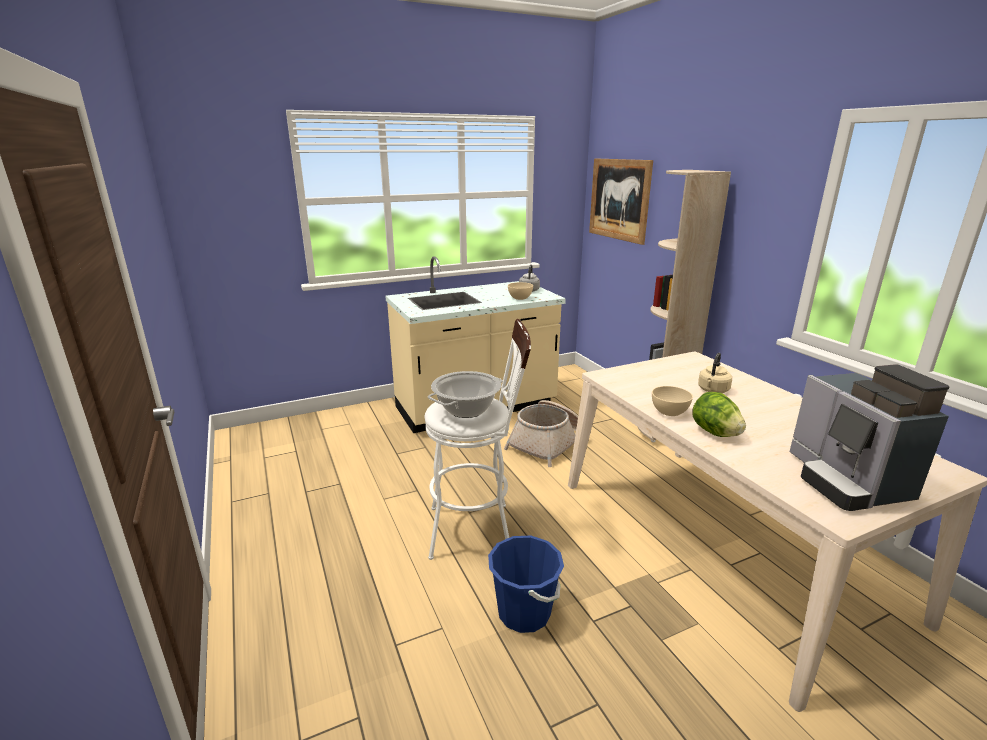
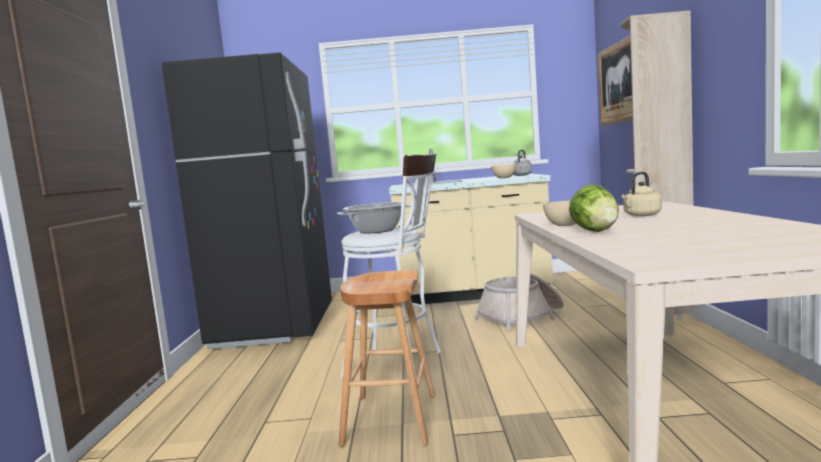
camera: 25 degrees right, 15 degrees down
(283, 482) = (275, 326): none -> black fridge
(524, 612) = (391, 419): blue bucket -> brown stool
(846, 481) = (708, 247): coffee machine -> none

